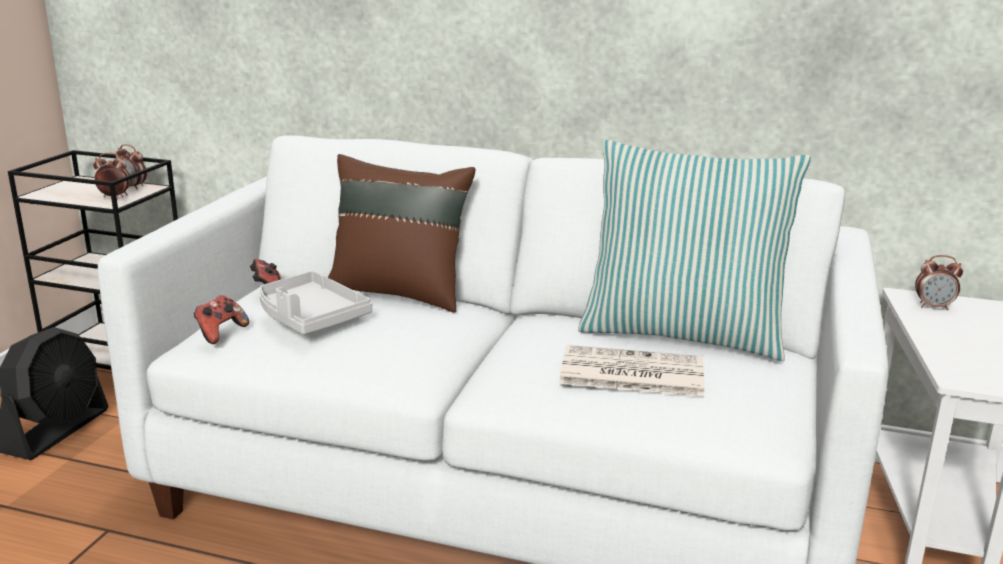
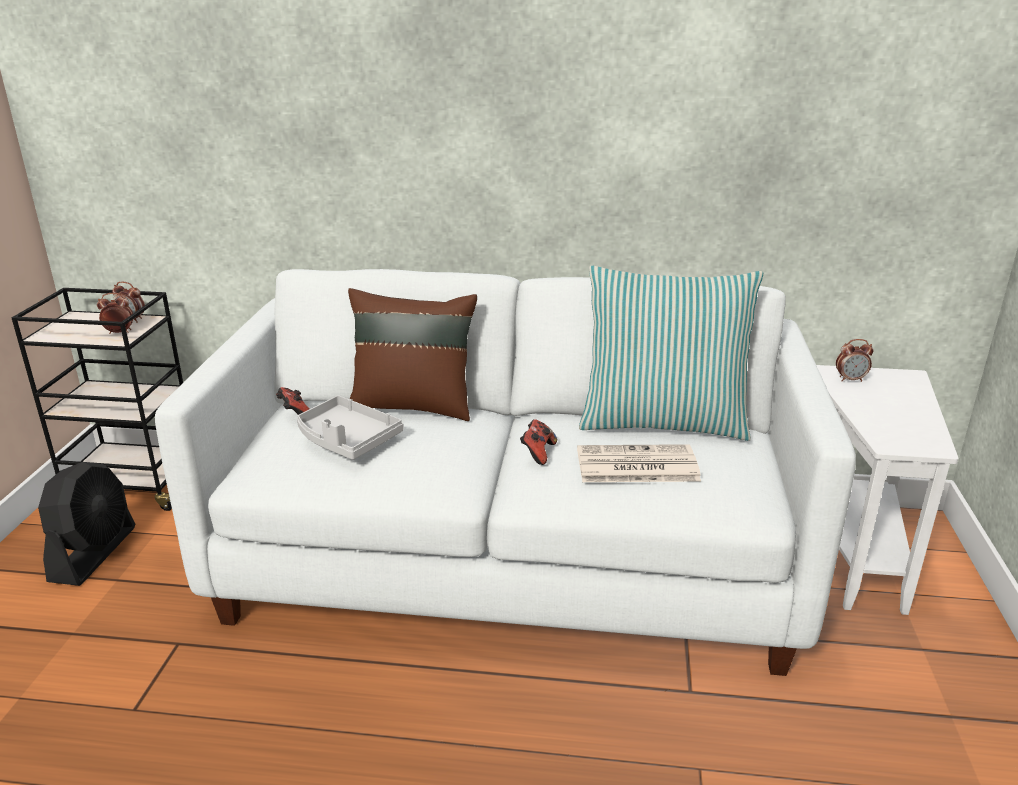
camera: 10 degrees left, 5 degrees up
(220, 333) = (269, 462): game controller -> game controller (537, 453)

